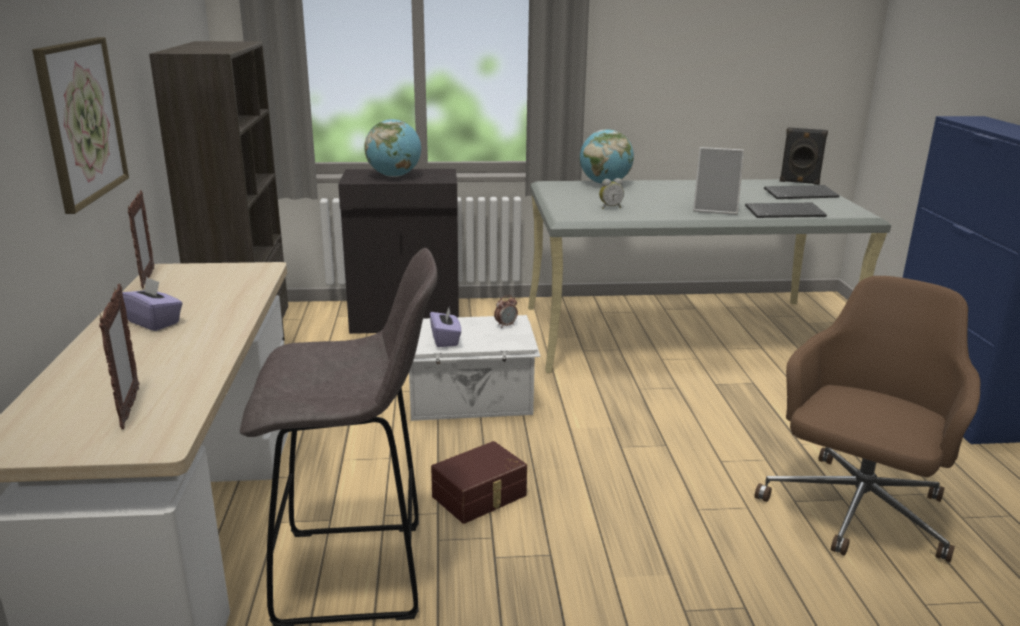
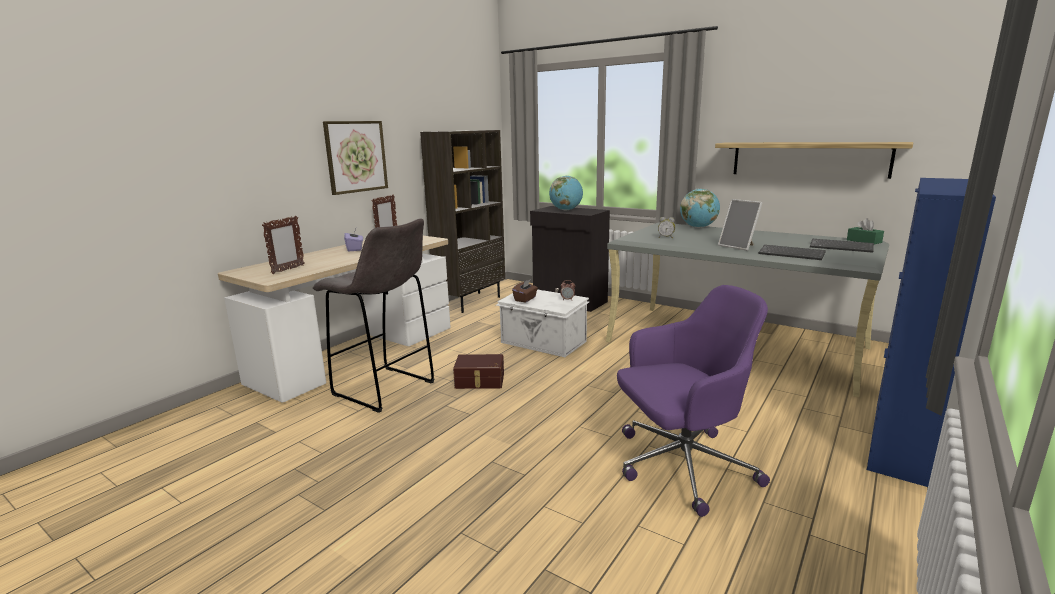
camera: 40 degrees right, 5 degrees down
(445, 340) = (525, 299): purple tissue box -> brown tissue box
(717, 83) = (809, 159): none -> shelf
(799, 182) = (864, 241): black speaker -> green tissue box
(856, 512) = (681, 466): brown office chair -> purple office chair

